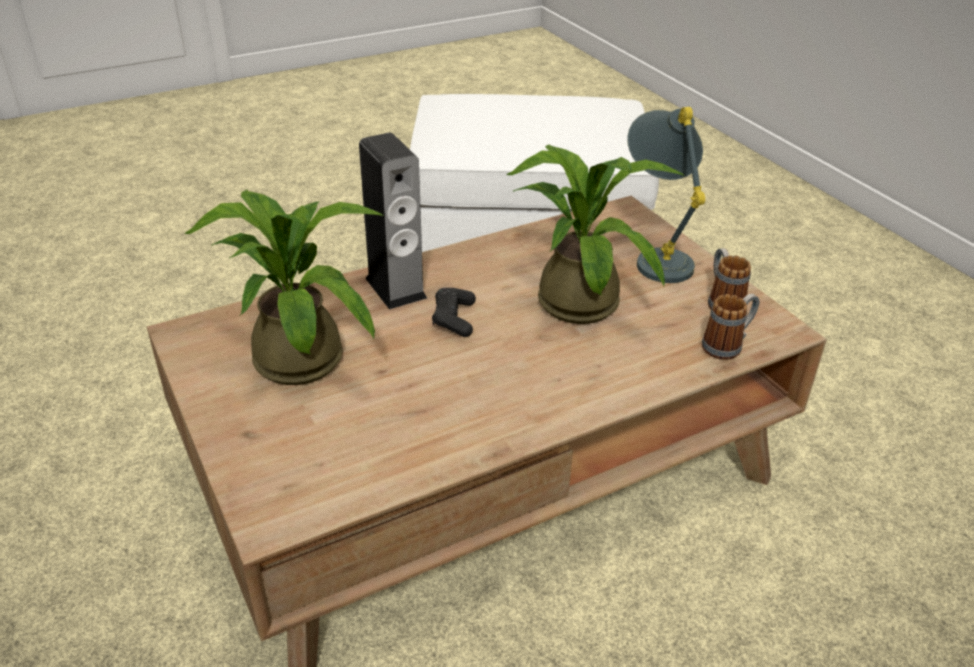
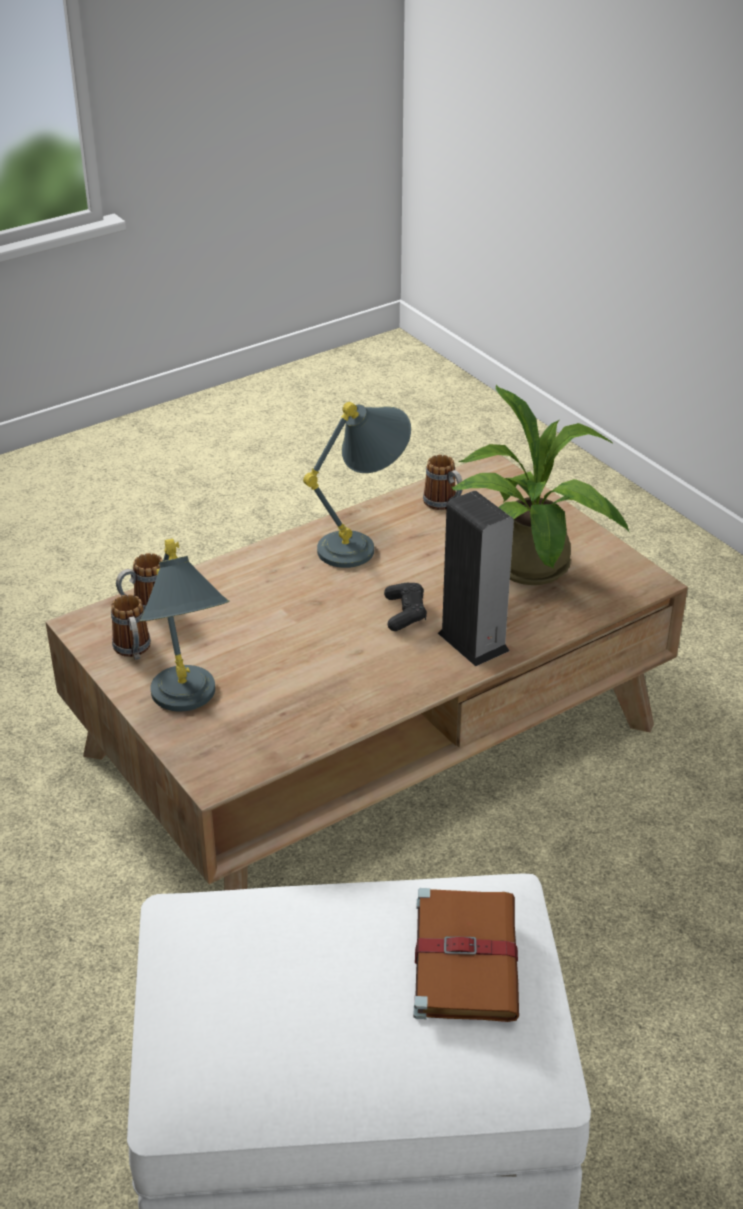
camera: 175 degrees right, 0 degrees up
(365, 457) = (444, 505): none -> mug
(468, 118) = (465, 956): none -> brown book
(484, 404) = (363, 544): none -> grey table lamp
(577, 297) = (284, 645): potted plant -> none

